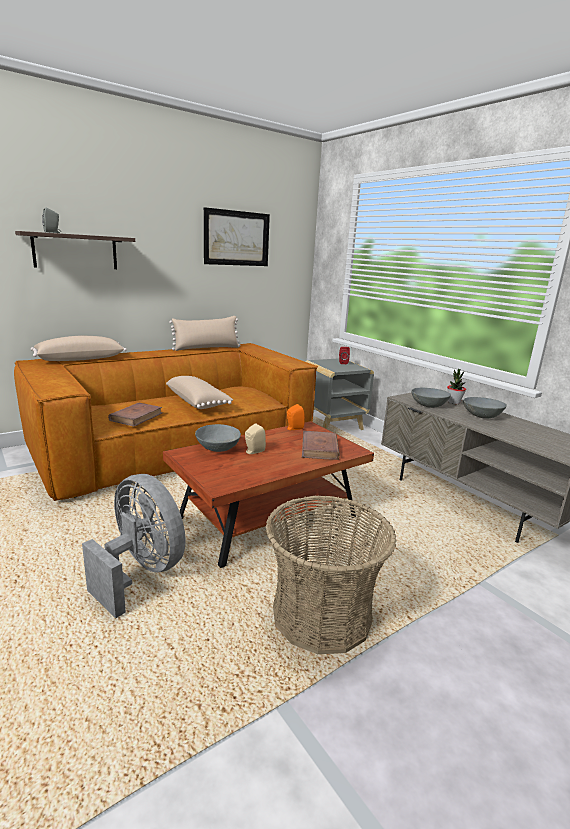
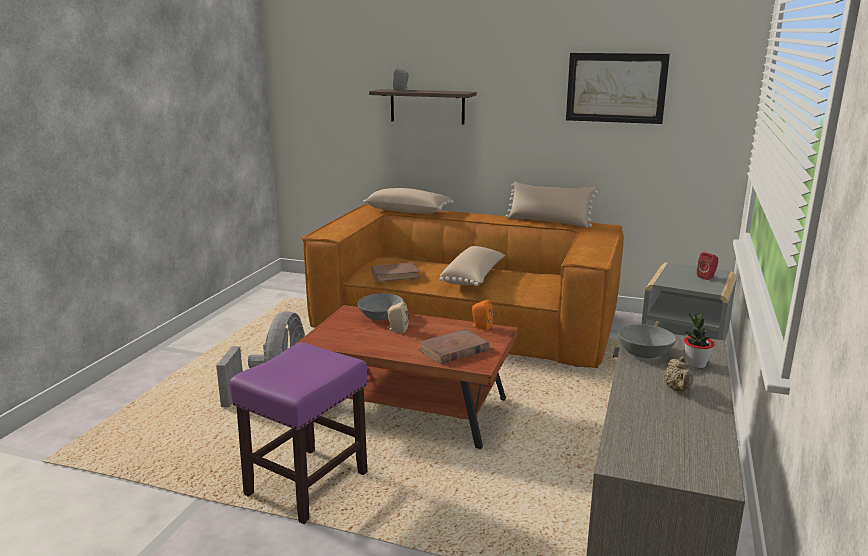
camera: 55 degrees right, 0 degrees up
(321, 615) = (308, 483): basket -> purple stool
(482, 416) = (678, 389): grey bowl -> beige teapot

